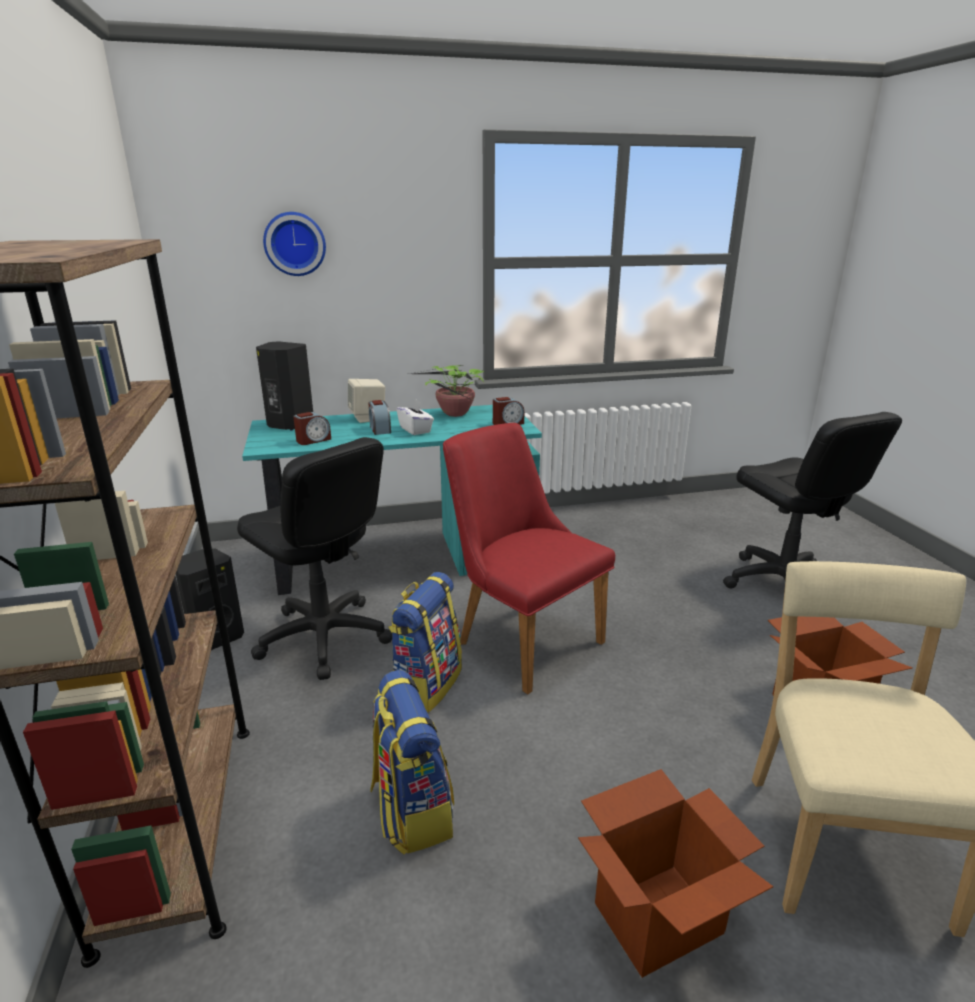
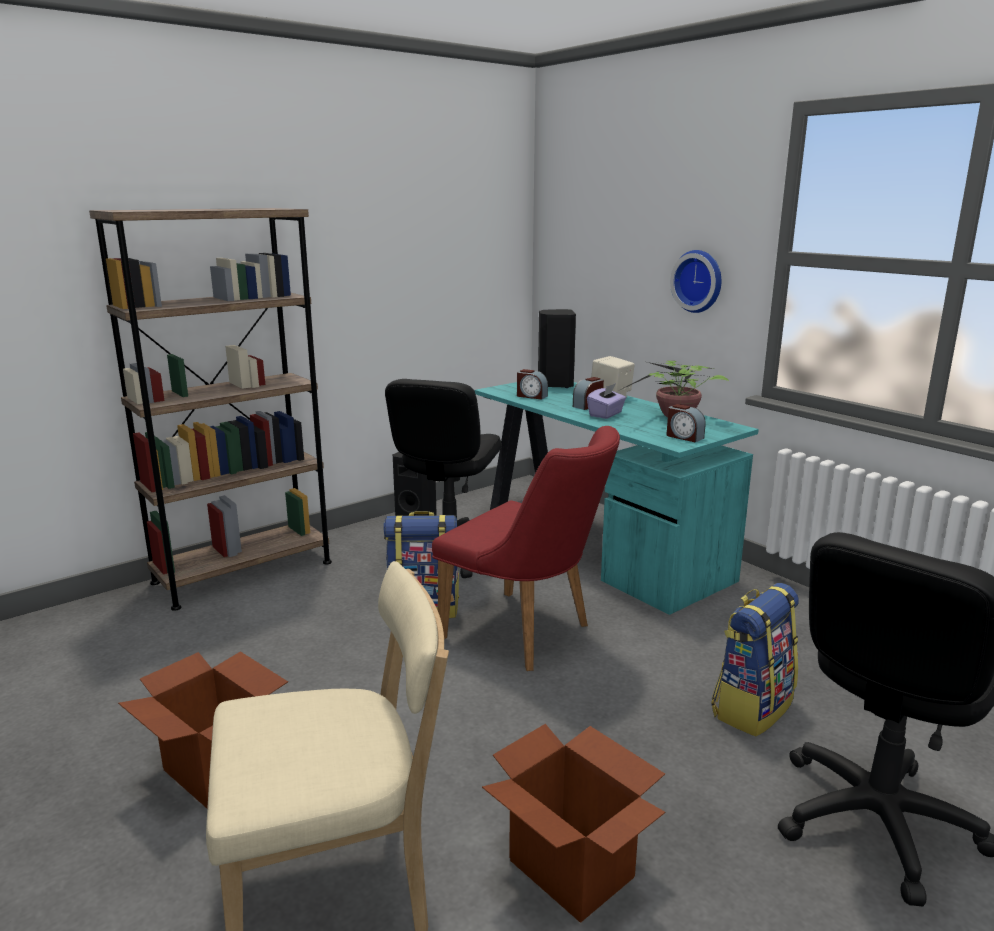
camera: 65 degrees right, 5 degrees down
(295, 244) = (618, 225): wall clock -> wall clock (699, 281)
(411, 810) = (284, 640): backpack -> backpack (751, 707)
(415, 430) = (606, 414): white tissue box -> purple tissue box
(519, 637) = (527, 634): red chair -> red chair turned 105 degrees clockwise

